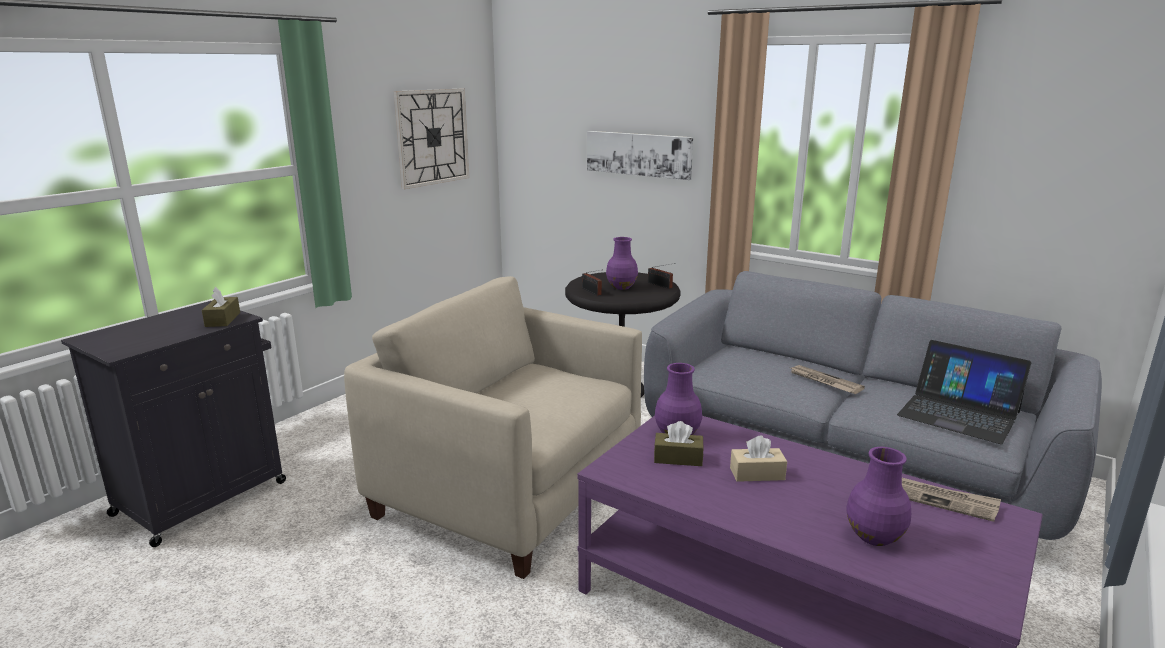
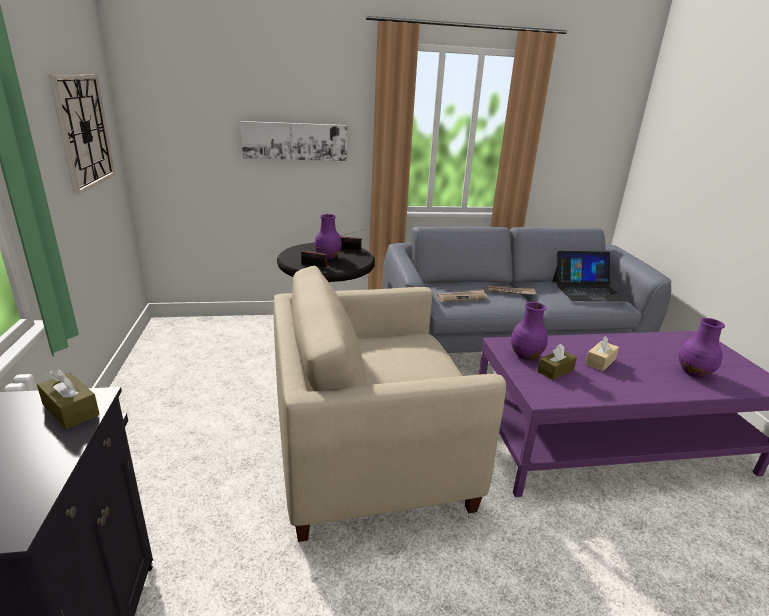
camera: 45 degrees left, 5 degrees up
(941, 500) = (673, 340): newspaper -> newspaper (462, 297)

